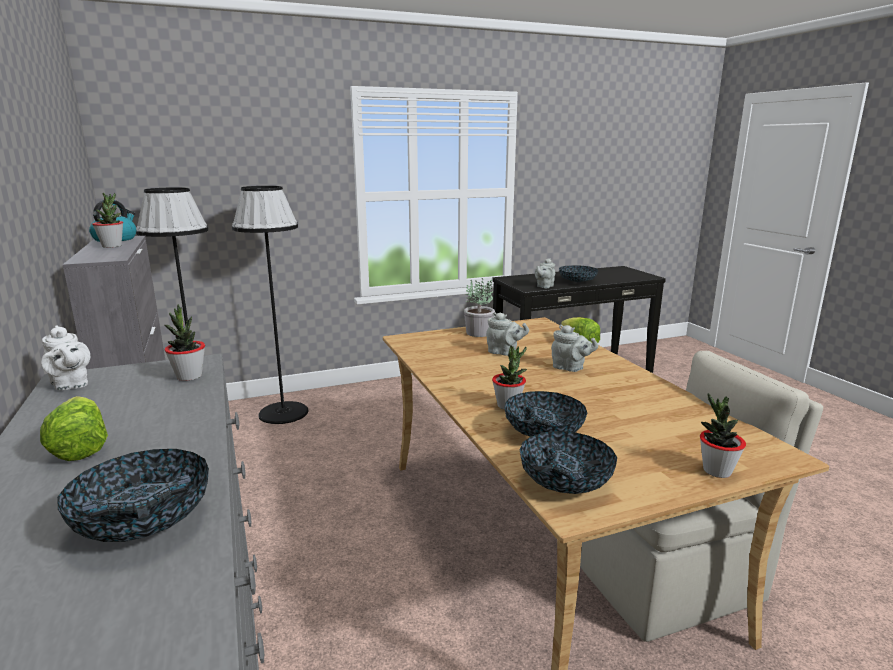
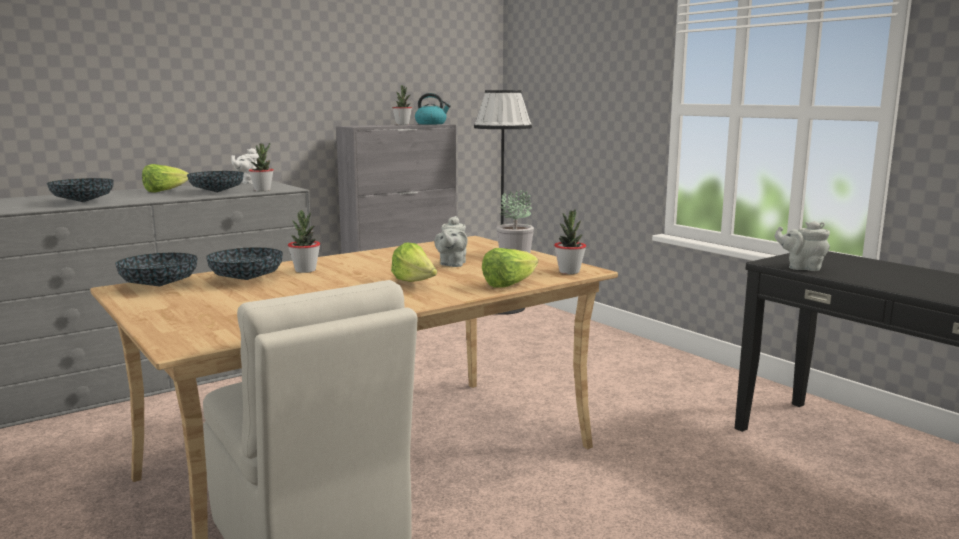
camera: 75 degrees right, 5 degrees down
(283, 412) = (546, 326): black floor lamp -> none
(570, 368) = (415, 283): grey teapot -> lettuce
(577, 282) = (876, 281): bowl -> bowl (217, 192)
(716, 471) = (160, 322): potted plant -> potted plant (569, 272)

